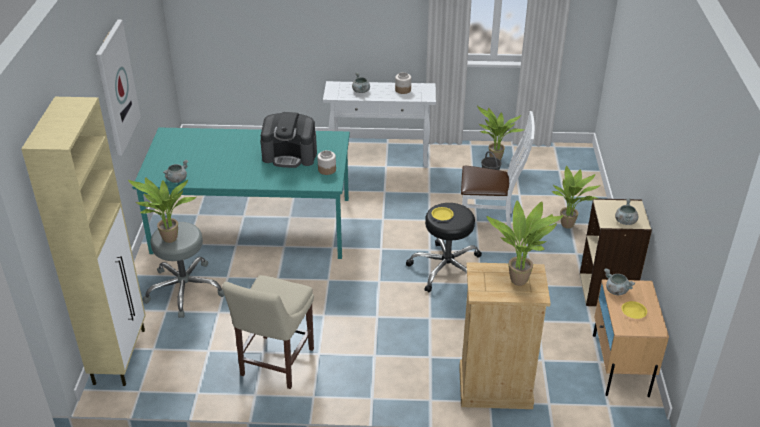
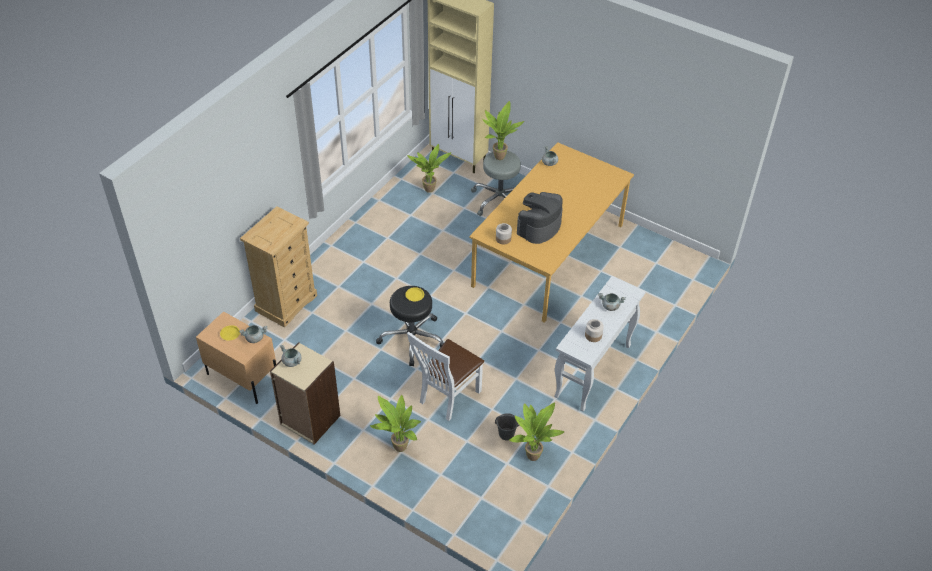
camera: 120 degrees right, 10 degrees up
(116, 87) = (593, 91): picture -> none
(253, 224) = (549, 255): turquoise dining table -> orange dining table
(275, 364) = (395, 216): beige chair -> none
(520, 279) = (270, 236): potted plant -> potted plant (430, 191)

